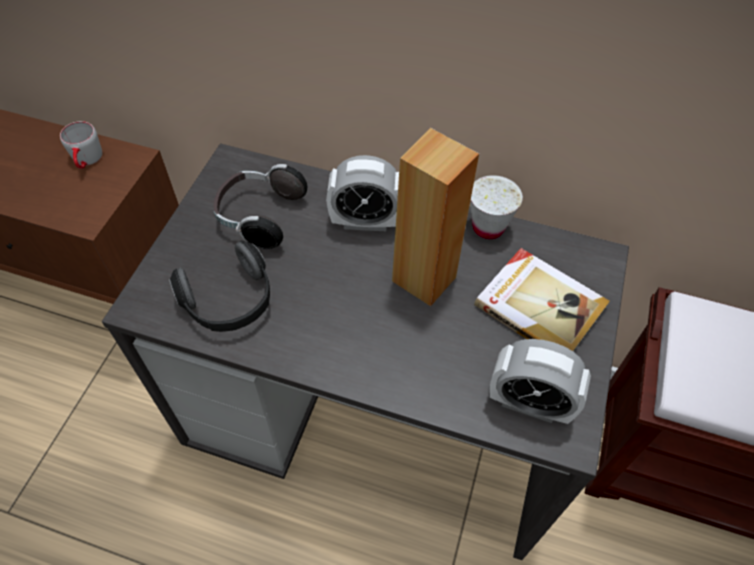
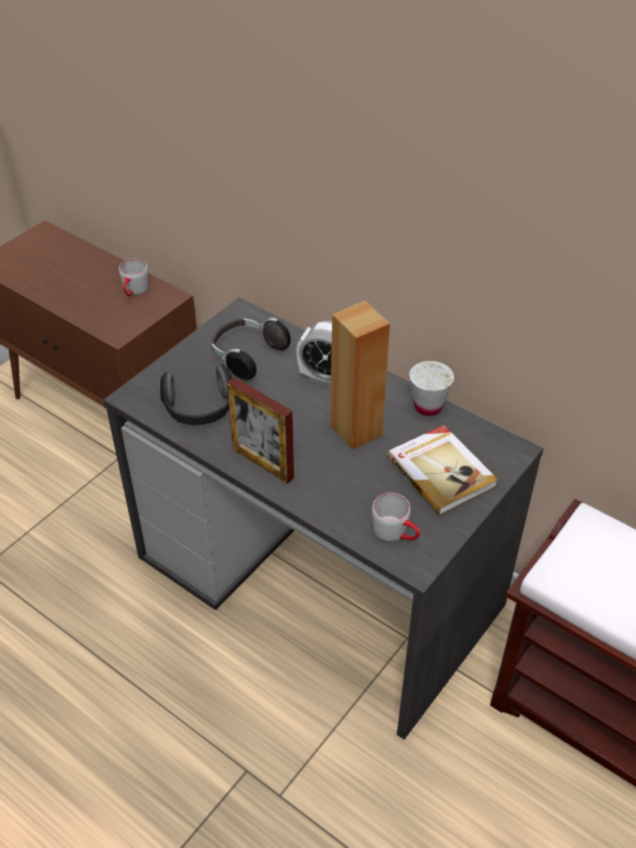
camera: 20 degrees right, 10 degrees down
(335, 354) = (263, 463): none -> picture frame
(529, 403) = (396, 533): alarm clock -> grey mug

